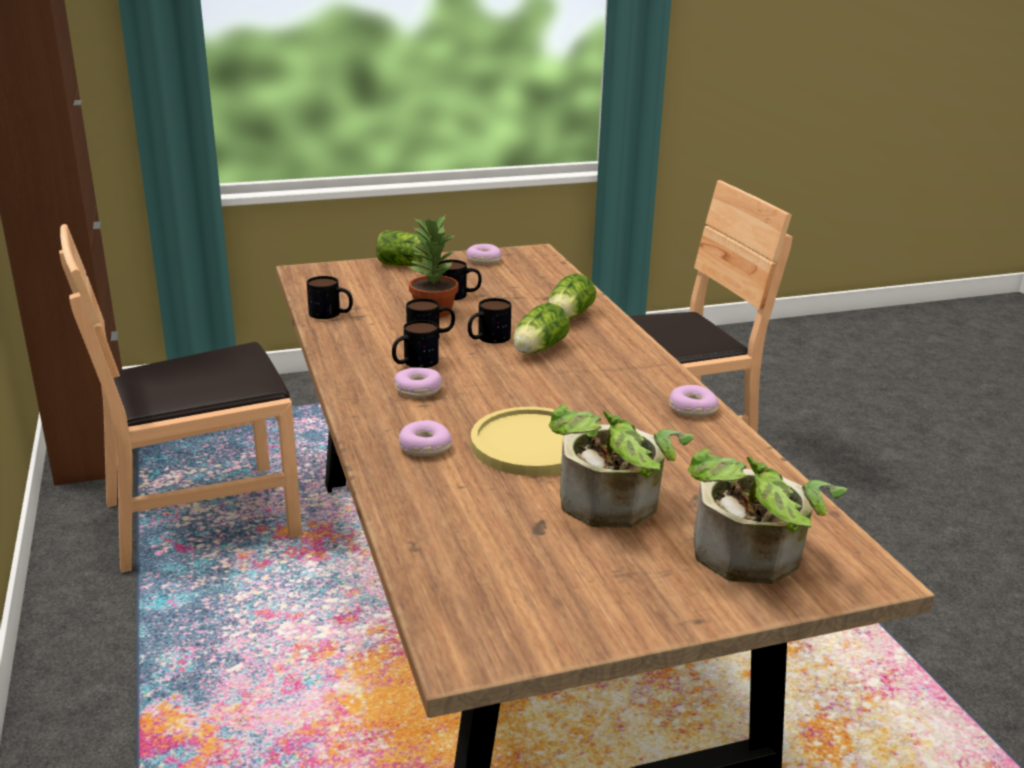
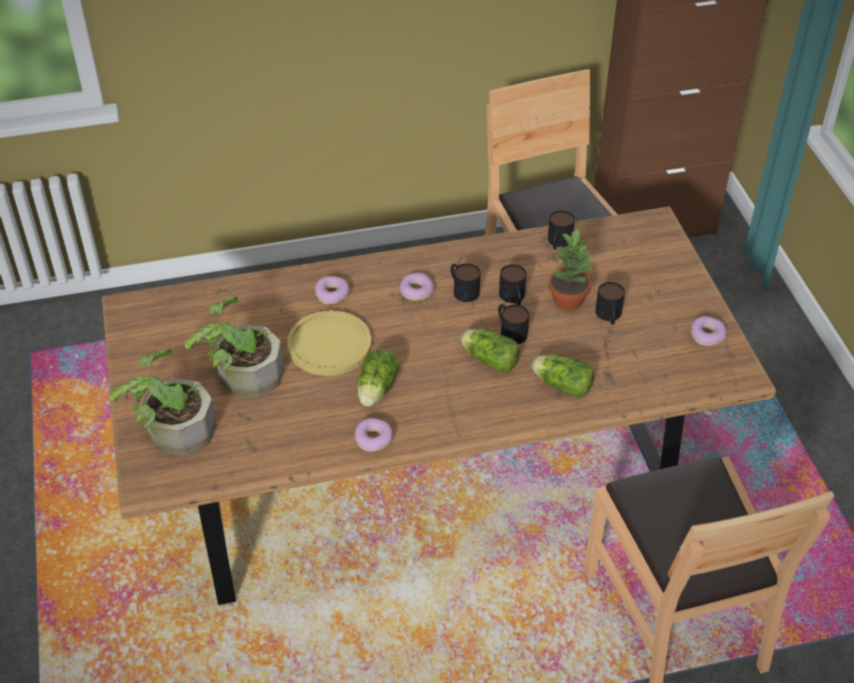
camera: 95 degrees right, 20 degrees up
(407, 265) = (683, 284): lettuce -> lettuce (376, 390)

